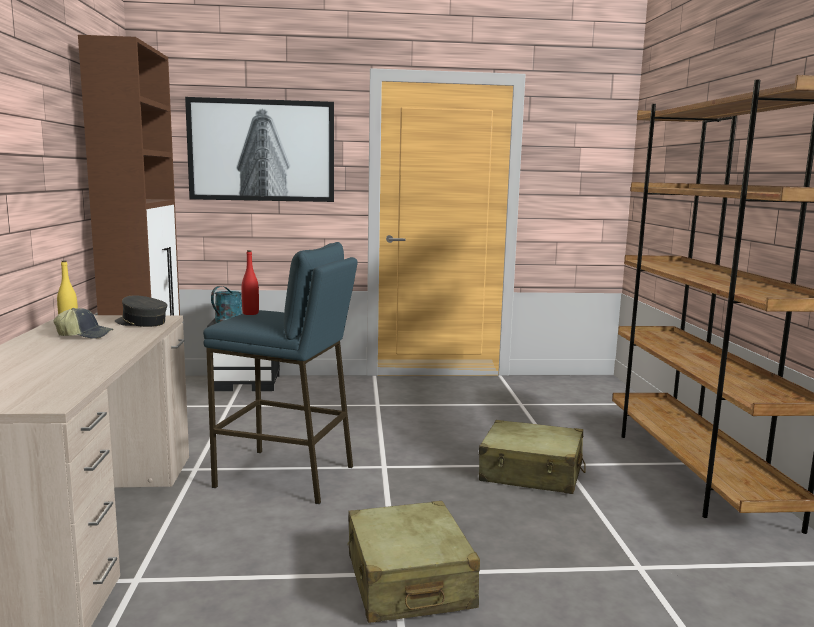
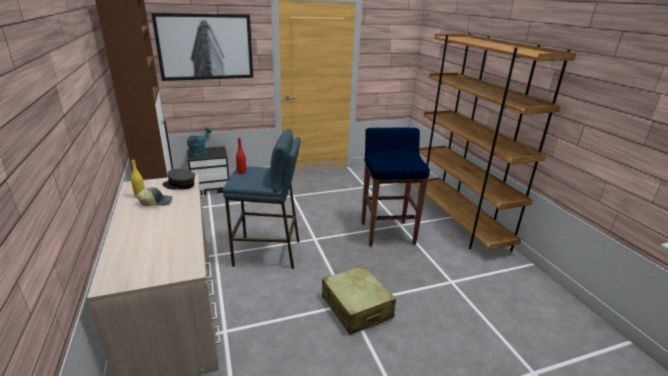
camera: 15 degrees left, 15 degrees up
(531, 473) = (387, 233): beige suitcase -> blue stool

